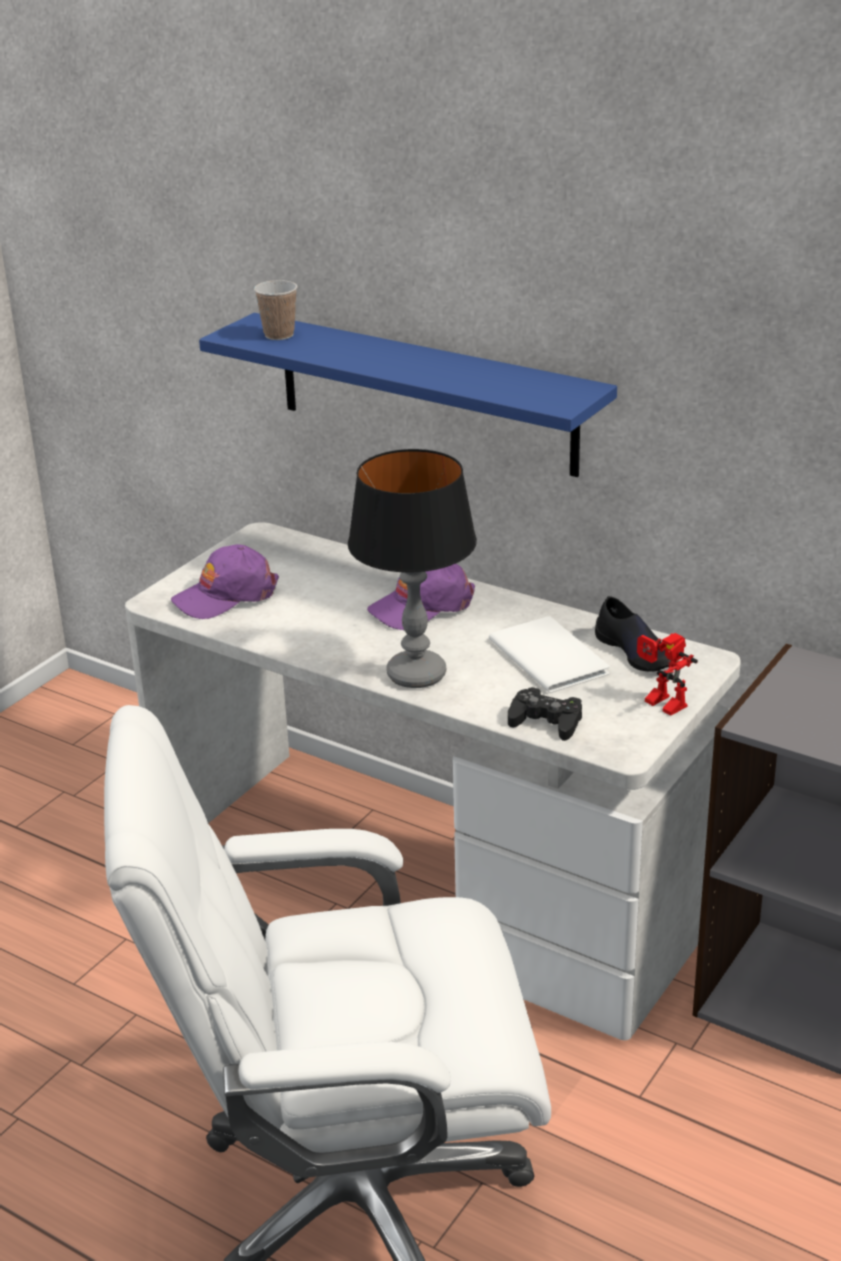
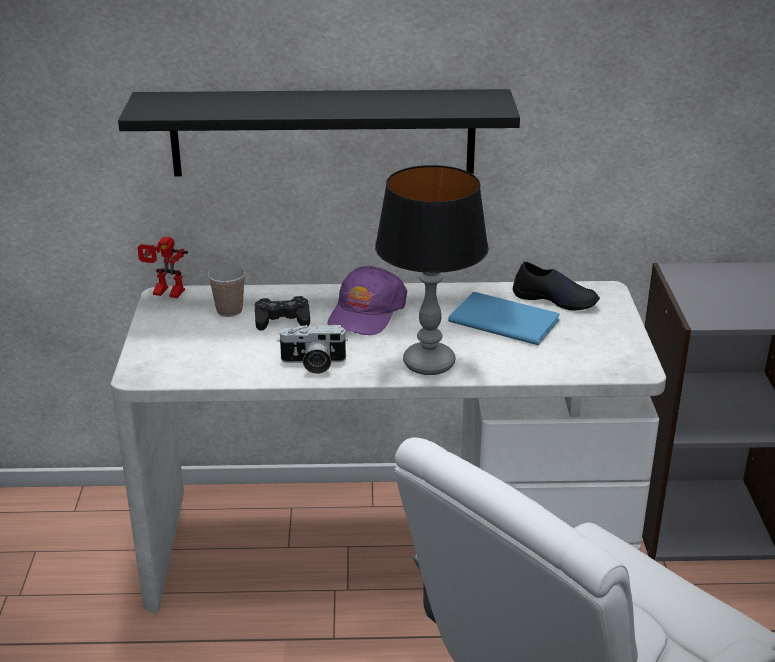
camera: 35 degrees left, 0 degrees up
(226, 595) = (197, 352): purple cap -> none
(279, 335) = (187, 104): cup -> cup (229, 311)
(310, 639) = (313, 364): none -> camera
(425, 394) = (323, 132): blue shelf -> black shelf
(546, 721) = (562, 365): black game controller -> black game controller (282, 320)
(549, 654) = (502, 319): white book -> blue book
(660, 704) = (617, 329): toy robot -> toy robot (165, 293)

